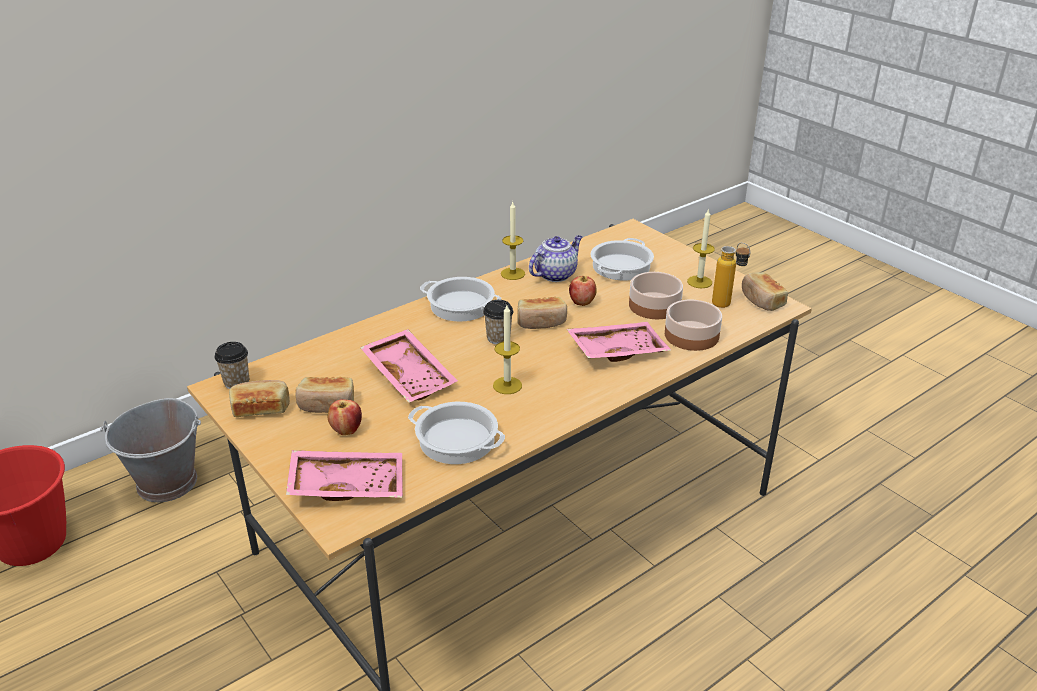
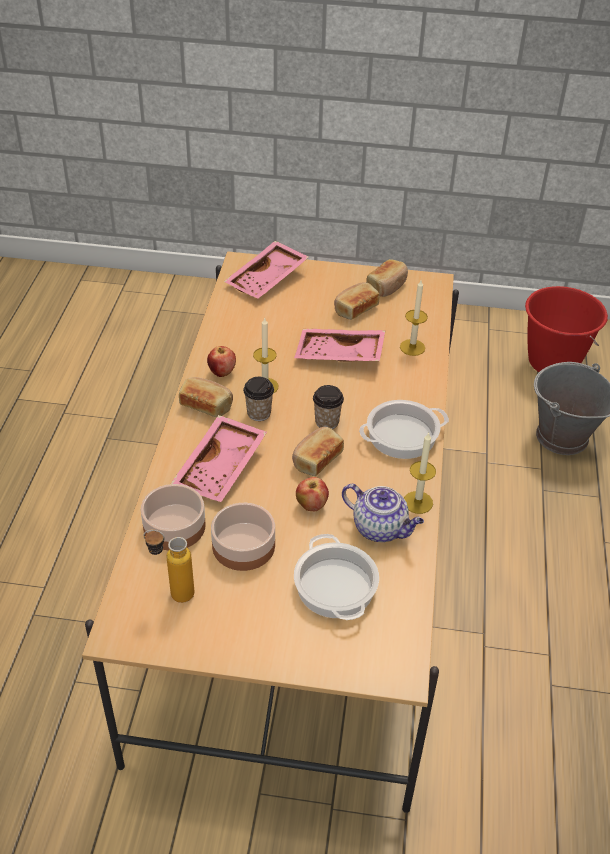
camera: 135 degrees right, 10 degrees up
(236, 382) = (431, 290): cup -> cup (259, 413)
(346, 430) = (317, 302): apple -> apple (222, 372)
(458, 440) = (244, 333): cooking pot -> none
(555, 274) = (381, 528): teapot -> teapot turned 60 degrees counterclockwise
(699, 282) = (233, 617): candle -> candle (412, 347)
(761, 300) = (144, 629): bread -> bread (206, 405)

